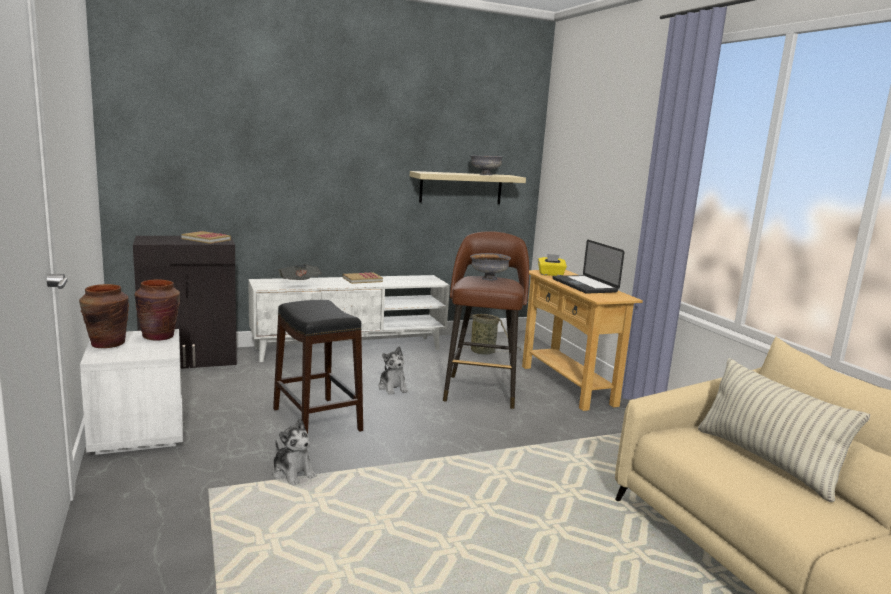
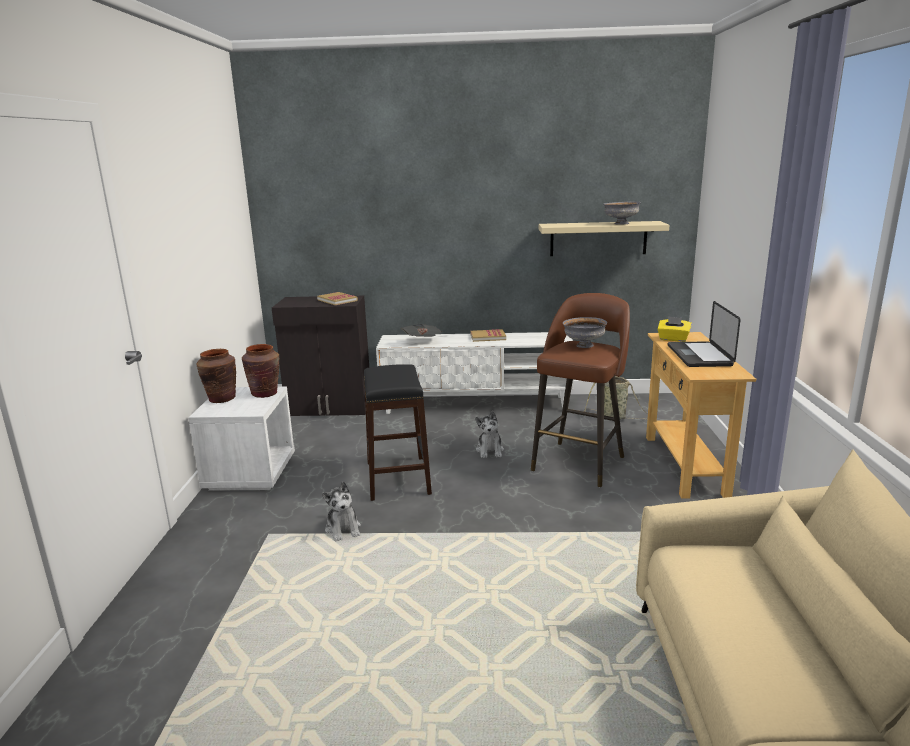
camera: 25 degrees right, 5 degrees up
(766, 461) = (781, 607): pillow -> none

